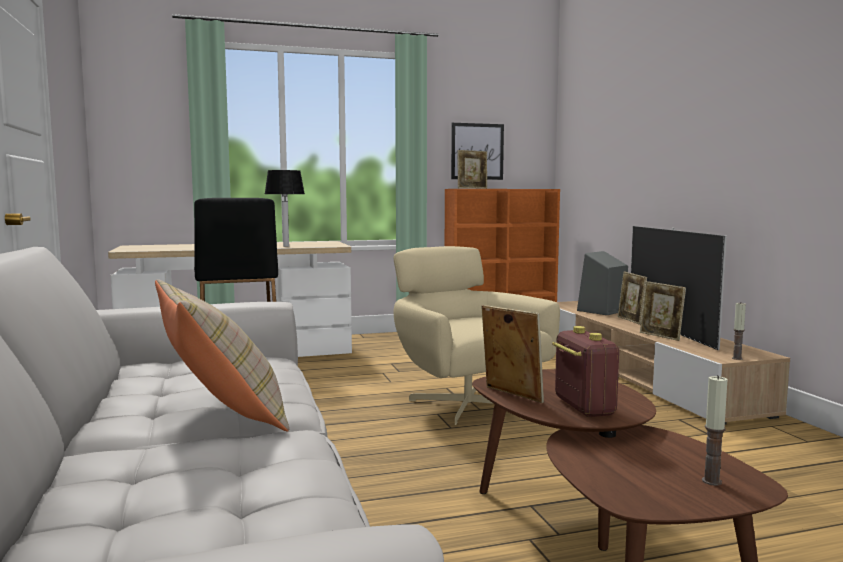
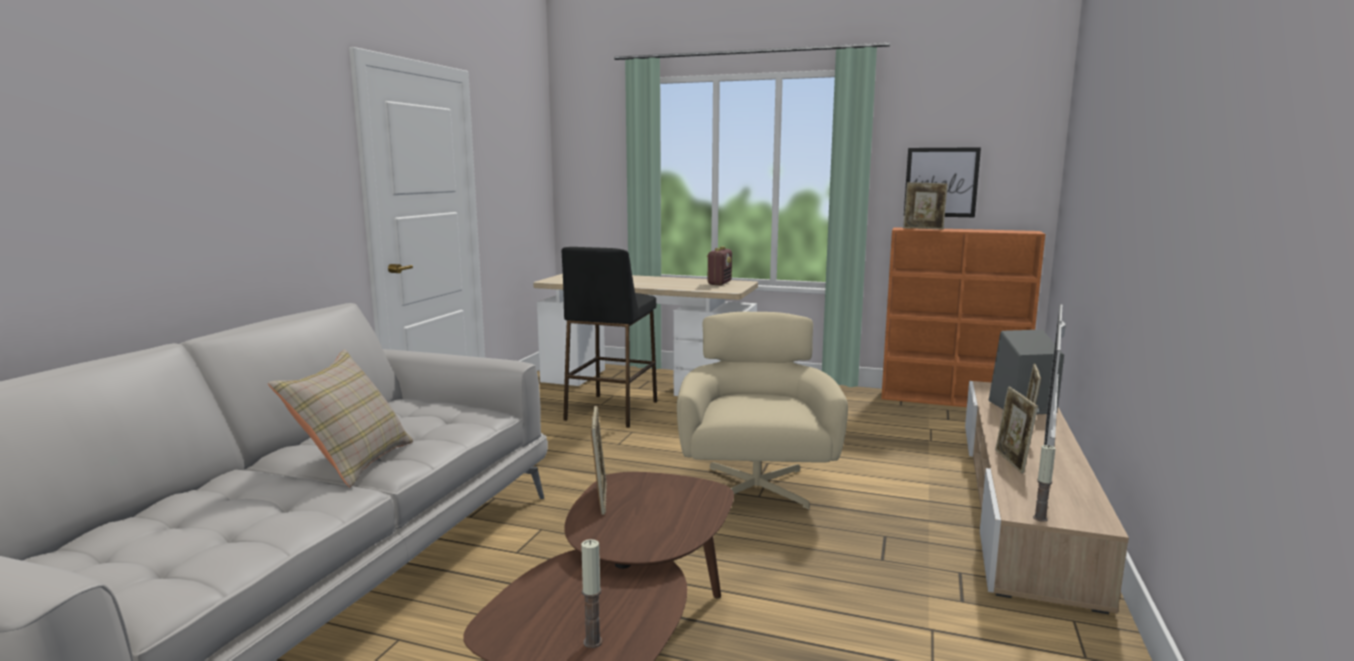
camera: 35 degrees right, 5 degrees up
(285, 246) = (681, 287): table lamp -> none
(583, 407) = (626, 530): radio -> radio (719, 283)

